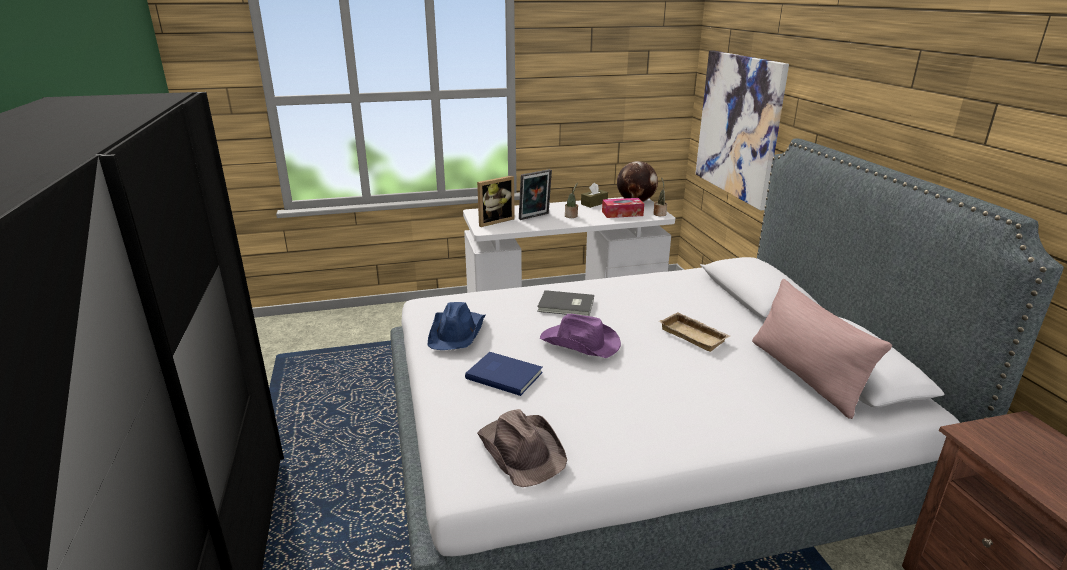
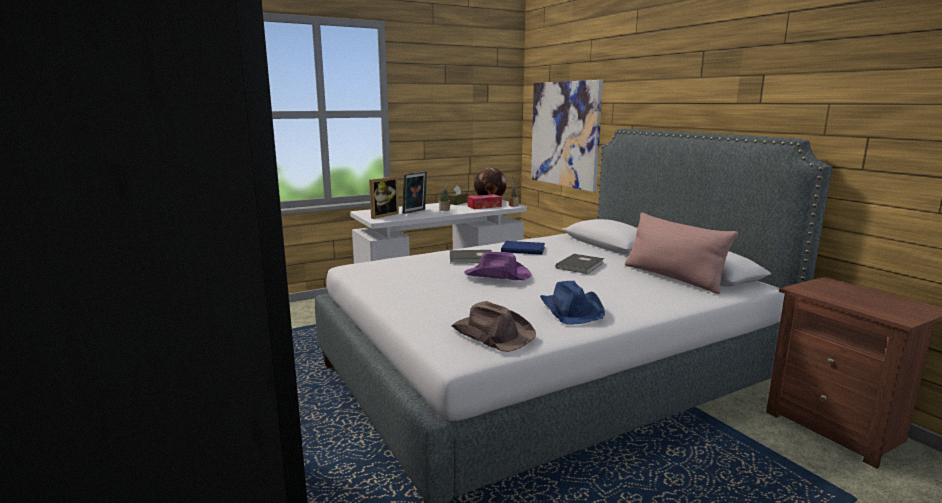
camera: 15 degrees left, 10 degrees down
(457, 332) = (391, 278): blue hat -> blue hat (572, 310)
(504, 374) = (447, 297): blue book -> blue book (522, 249)
(695, 335) = (581, 265): beige tray -> grey book

